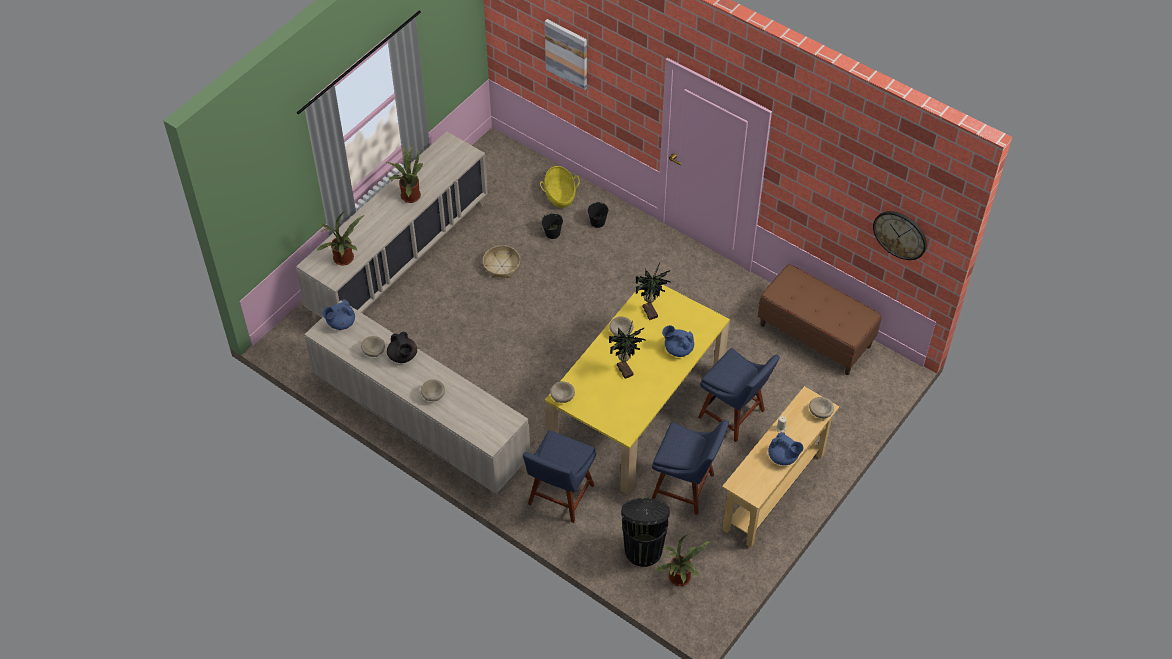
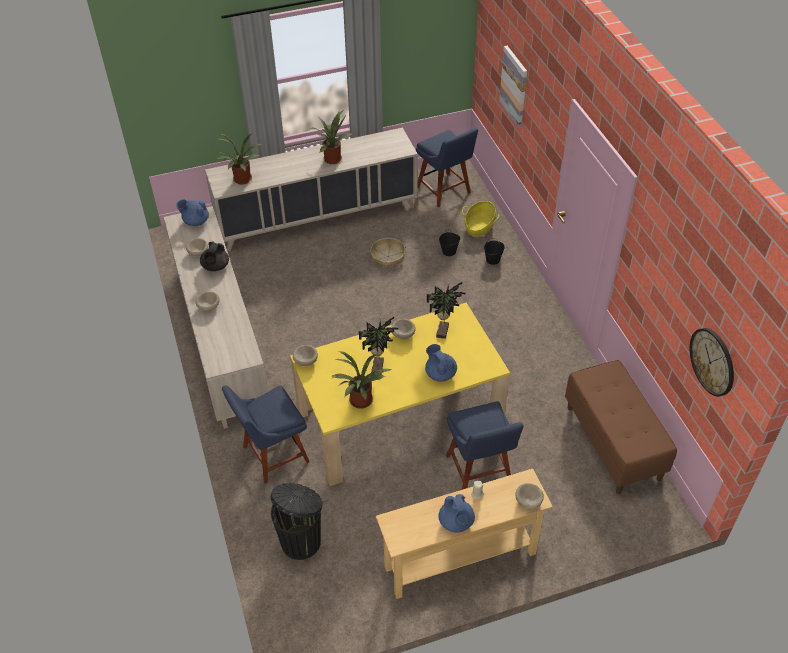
camera: 35 degrees right, 5 degrees down
(680, 579) = (310, 588): potted plant -> potted plant (360, 402)
(686, 488) = (384, 510): blue chair -> blue chair (445, 191)

